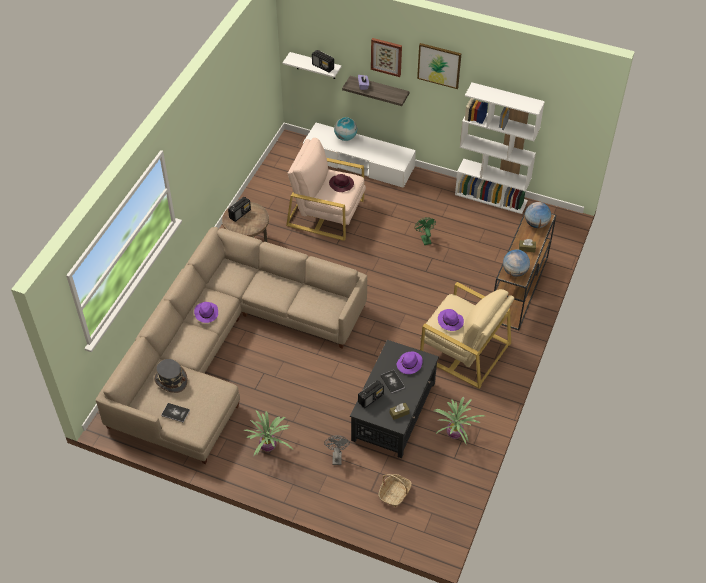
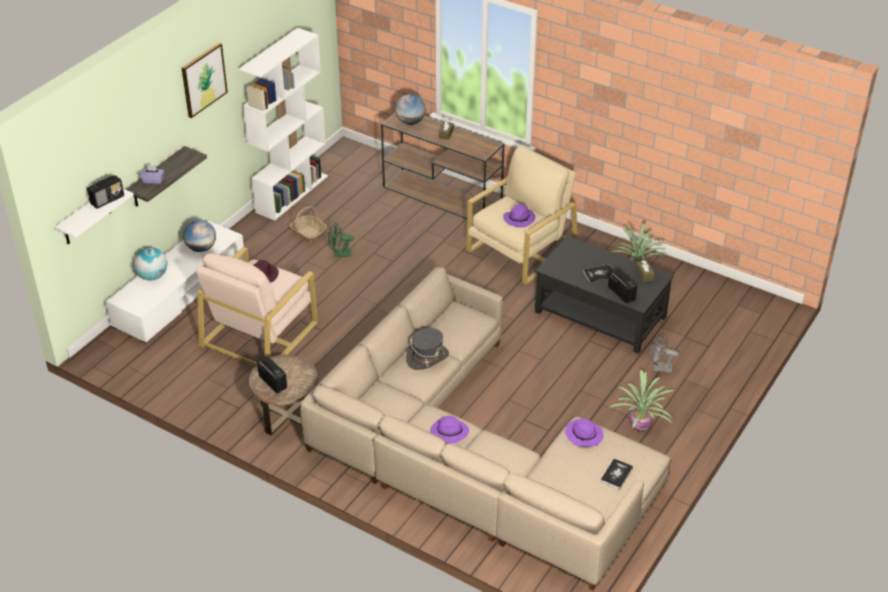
camera: 80 degrees left, 10 degrees down
(171, 380) = (562, 475): grey hat -> grey hat (427, 357)
(386, 56) = (154, 121): picture -> none
(394, 493) = (712, 328): basket -> basket (308, 233)
(409, 364) = (575, 258): purple hat -> purple hat (584, 435)
(515, 271) = (478, 147): globe -> globe (201, 248)

